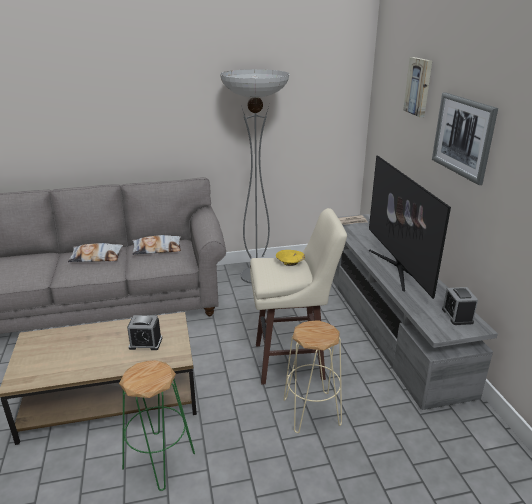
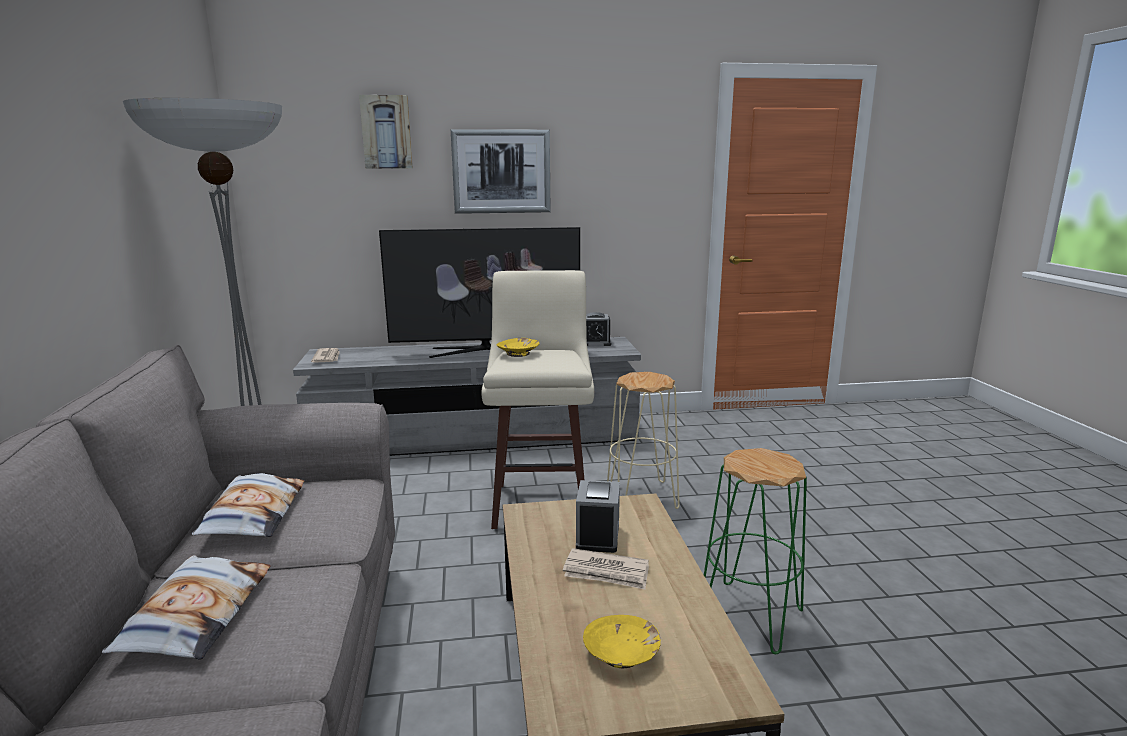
camera: 85 degrees left, 10 degrees down
(52, 351) = (621, 654): none -> yellow bowl
(111, 346) = (606, 572): none -> newspaper

